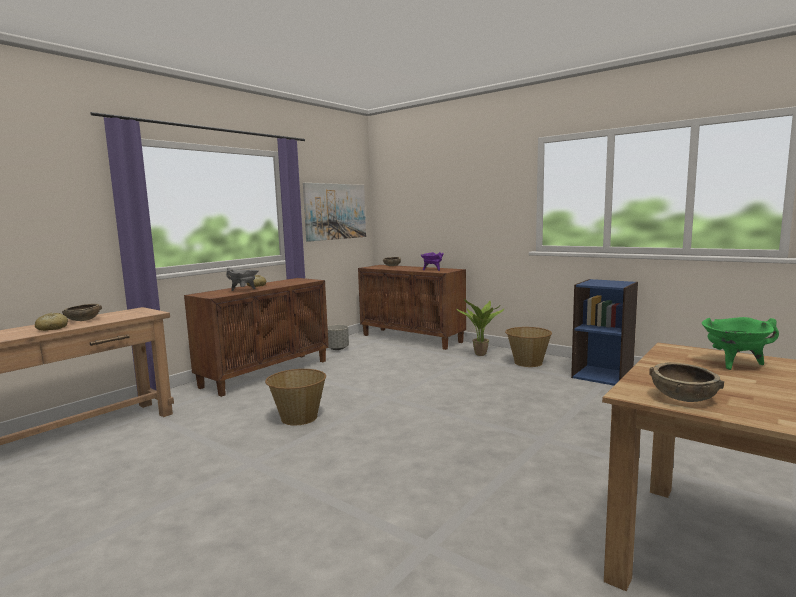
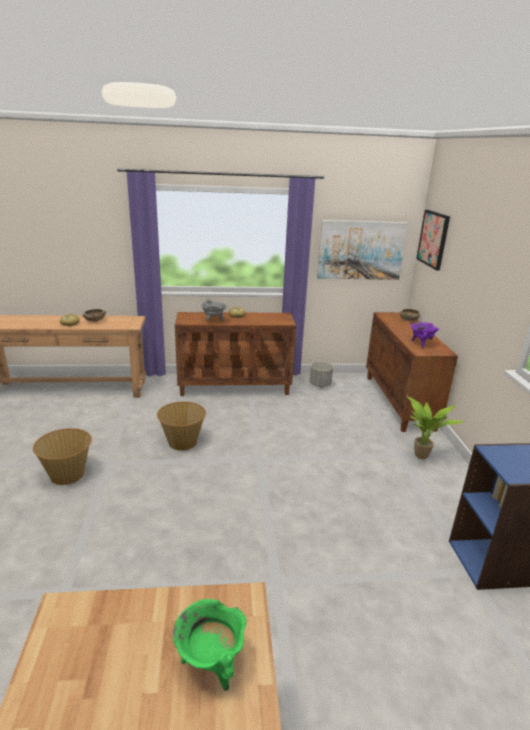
camera: 45 degrees right, 15 degrees up
(395, 192) = (433, 239): none -> picture
(527, 362) = (446, 494): basket -> basket (68, 474)
(683, 398) = (62, 645): brown bowl -> none

